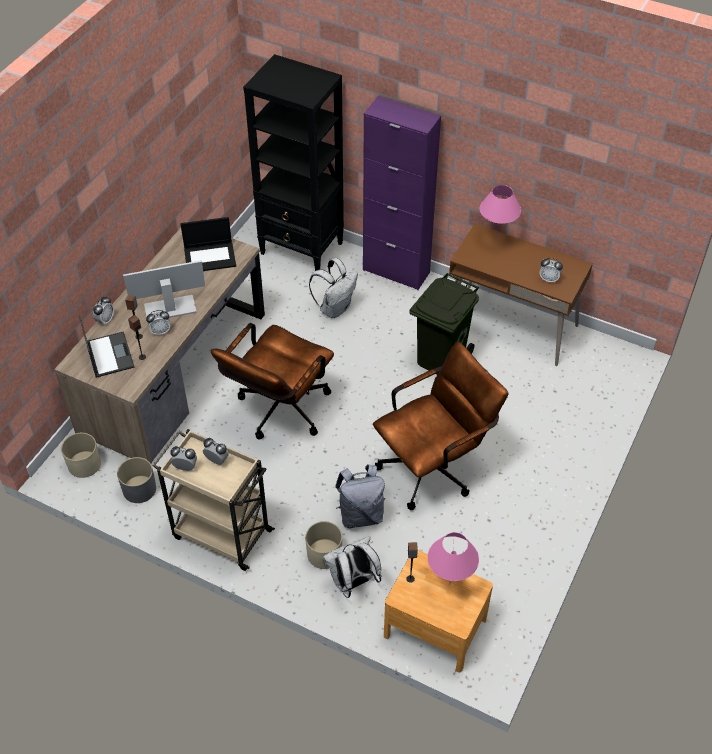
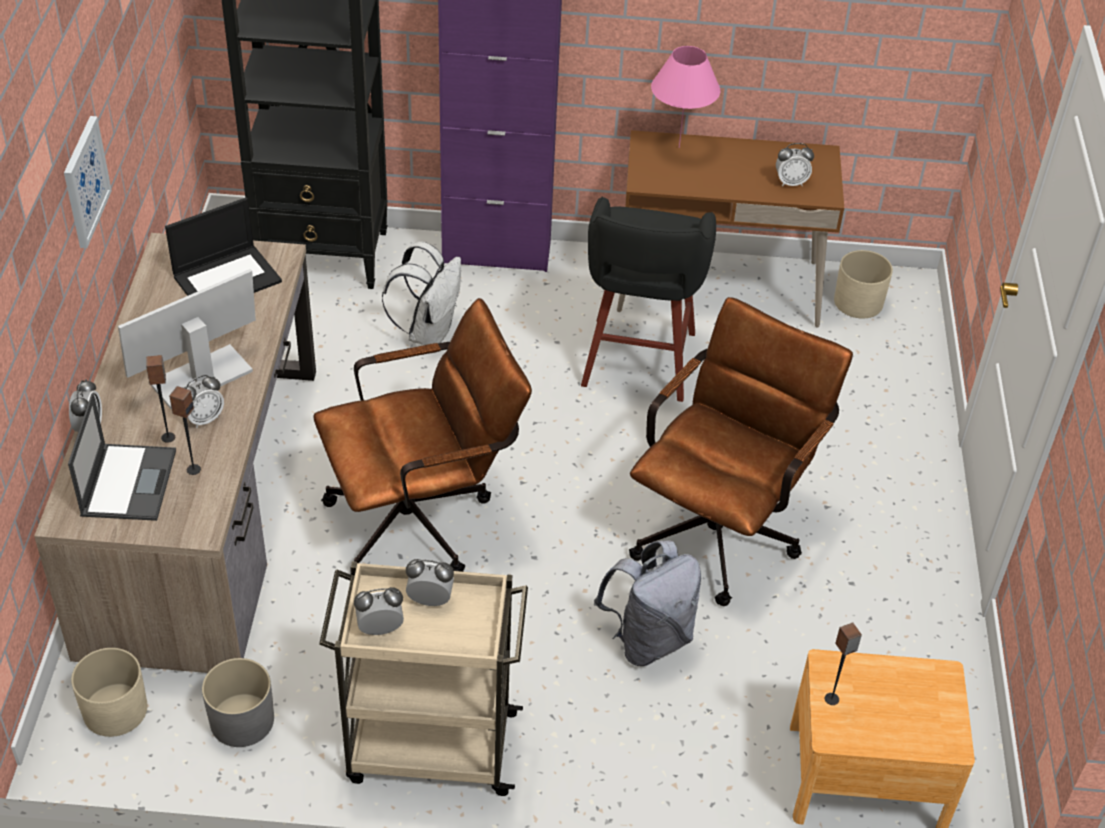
camera: 25 degrees left, 5 degrees down
(109, 354) = (128, 482): laptop -> laptop turned 45 degrees clockwise
(134, 194) = (85, 181): none -> picture
(279, 412) = (423, 519): brown office chair -> brown office chair turned 120 degrees counterclockwise
(324, 553) = (623, 721): beige planter -> beige planter (857, 302)
(352, 582) = (696, 752): white backpack -> none
(440, 358) = (637, 362): green trash can -> black stool
(449, 584) = (897, 687): pink table lamp -> none

